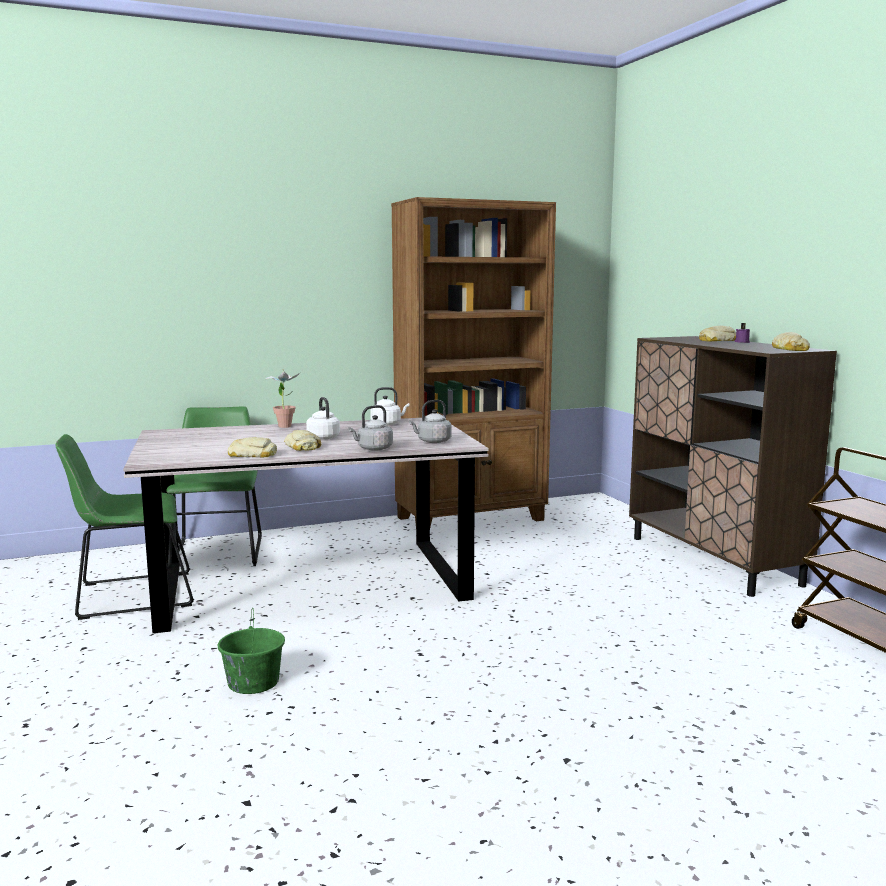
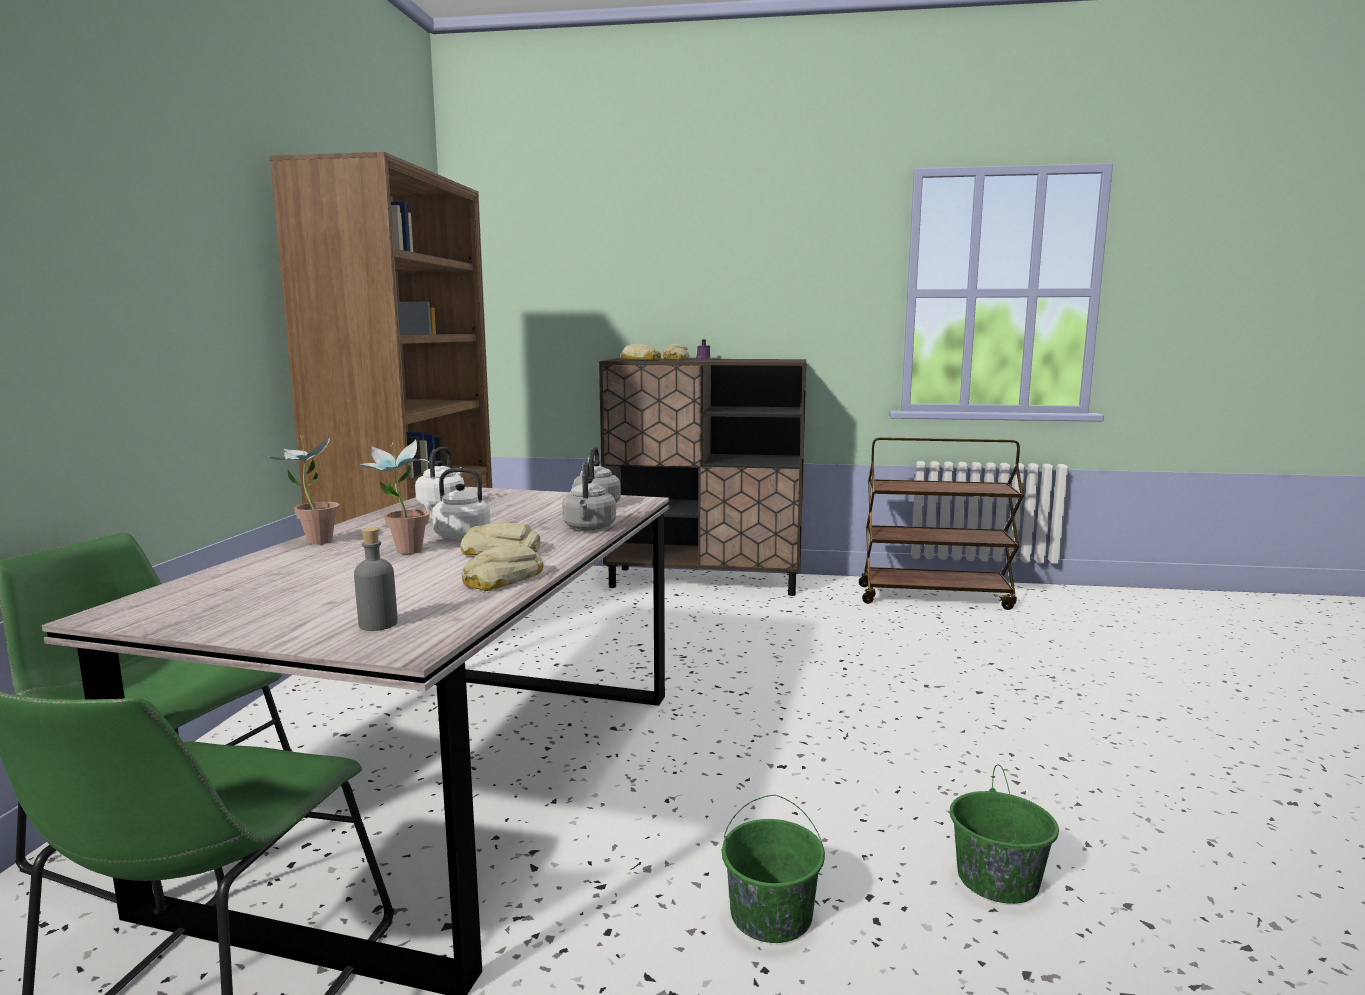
camera: 60 degrees left, 0 degrees up
(170, 454) = (378, 624): none -> grey bottle
(279, 437) = (402, 553): none -> potted plant
(343, 746) = (998, 880): none -> green bucket
(790, 349) = (781, 359): bread -> bread (640, 359)

